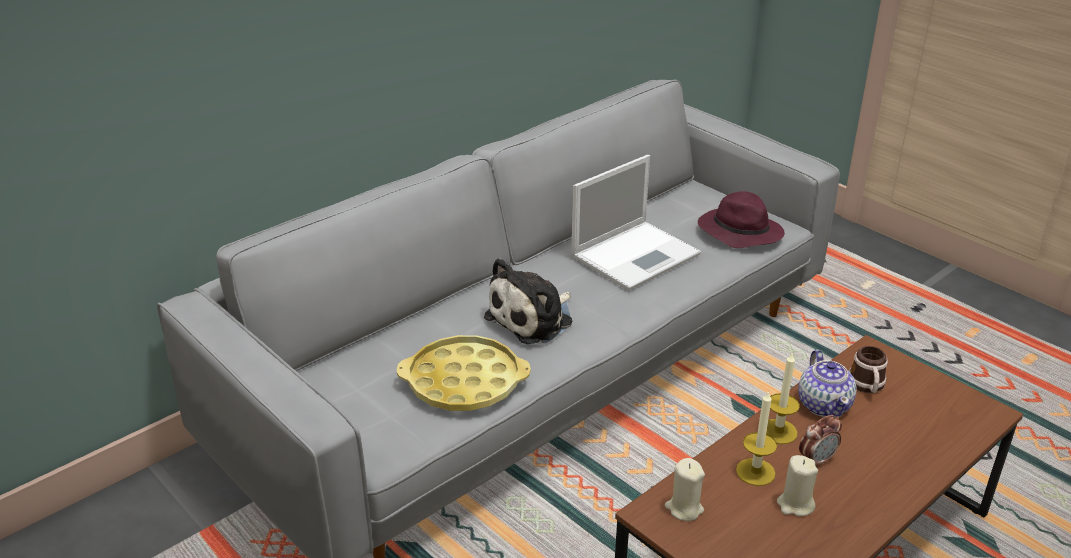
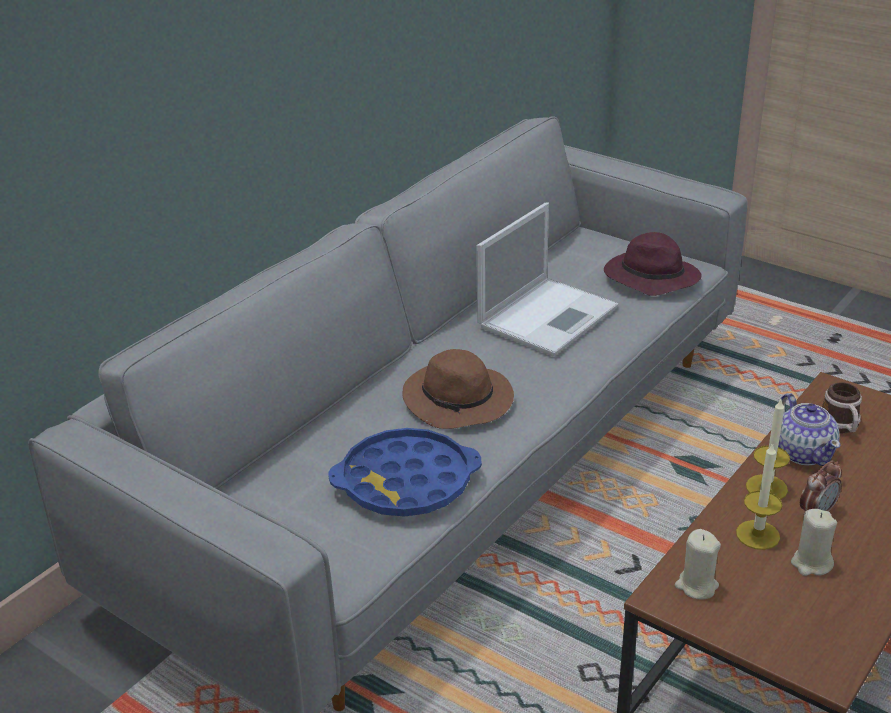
camera: 10 degrees left, 0 degrees up
(464, 382) = (406, 482): yellow tray -> blue tray
(533, 319) = (459, 401): plush toy -> brown hat

